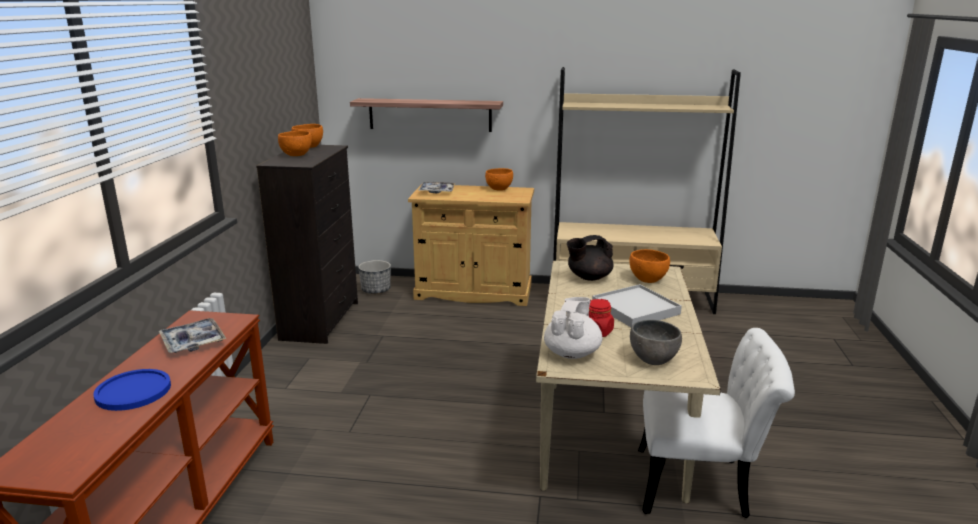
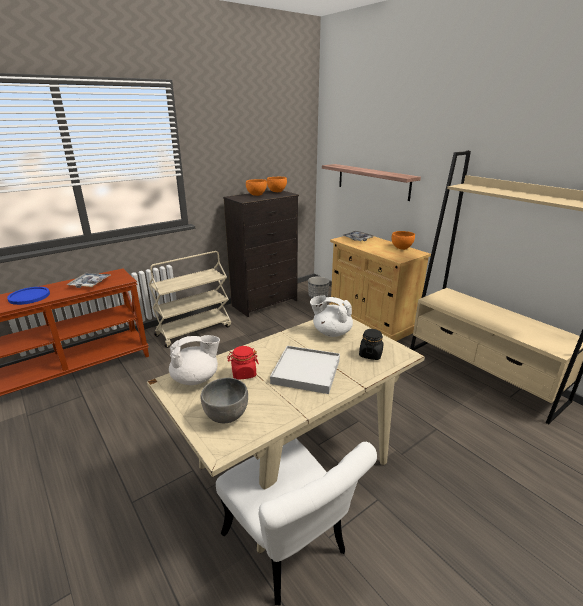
camera: 45 degrees right, 5 degrees up
(281, 388) = (194, 330): none -> beige cart
(588, 277) = (331, 332): black teapot -> white teapot
(648, 279) = (370, 354): orange bowl -> black jar

